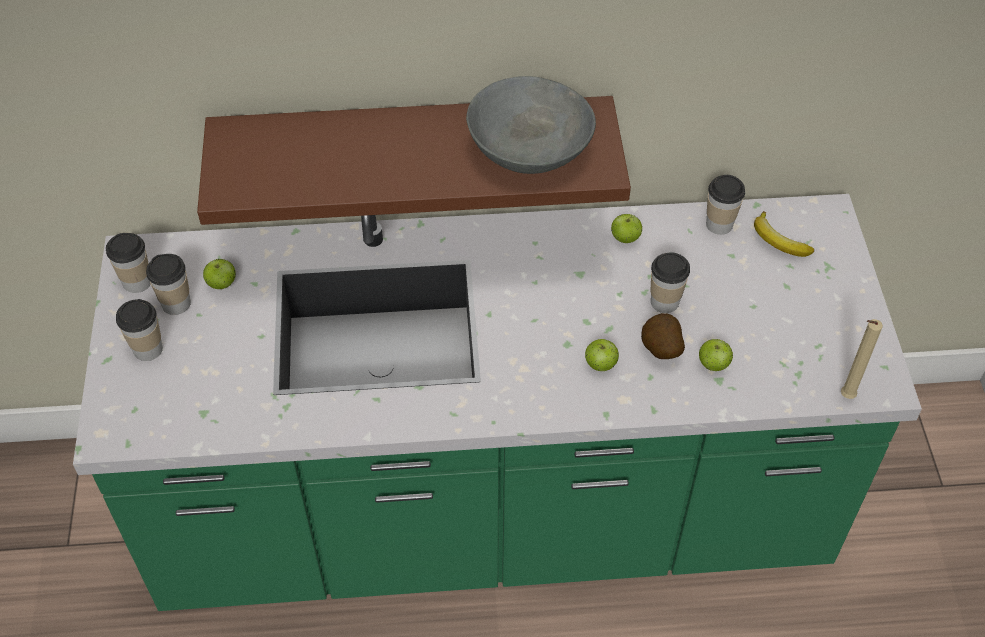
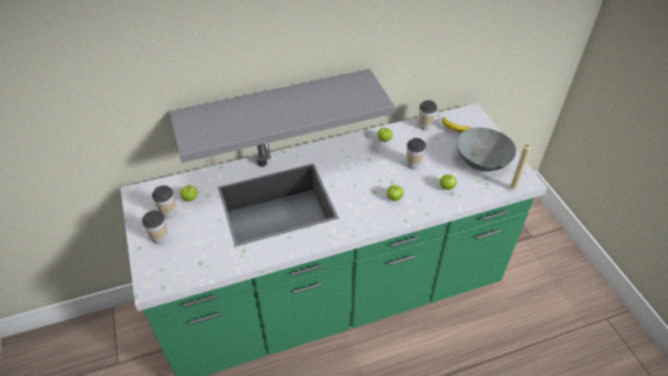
camera: 15 degrees left, 5 degrees down
(137, 282) = (144, 206): cup -> none
(413, 145) = (276, 110): brown shelf -> grey shelf
(528, 152) = (339, 99): grey bowl -> grey bowl (481, 161)
(660, 350) = (419, 186): potato -> none

